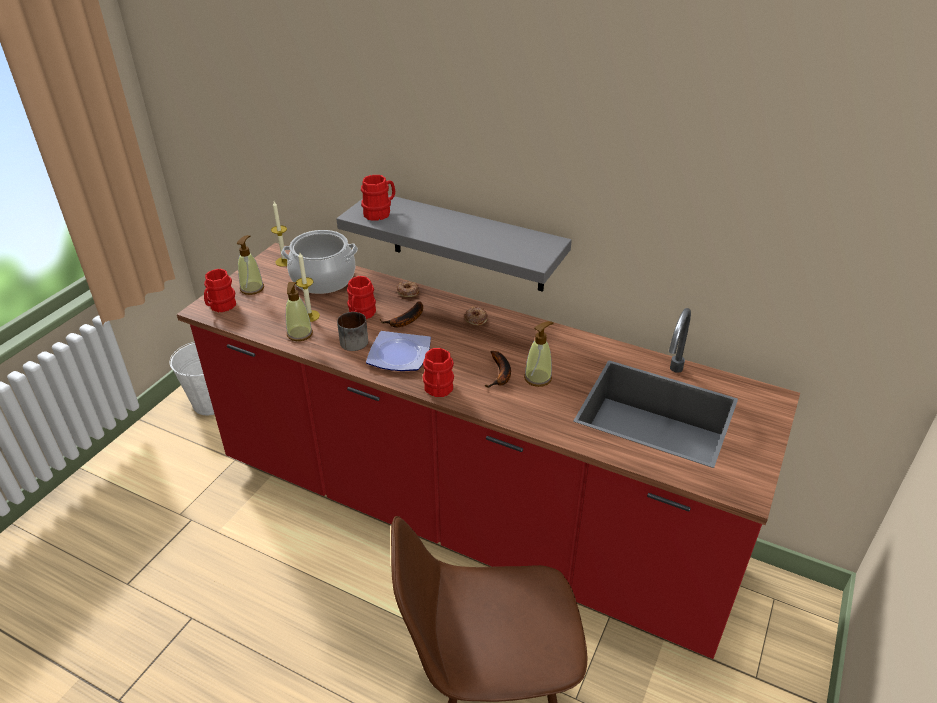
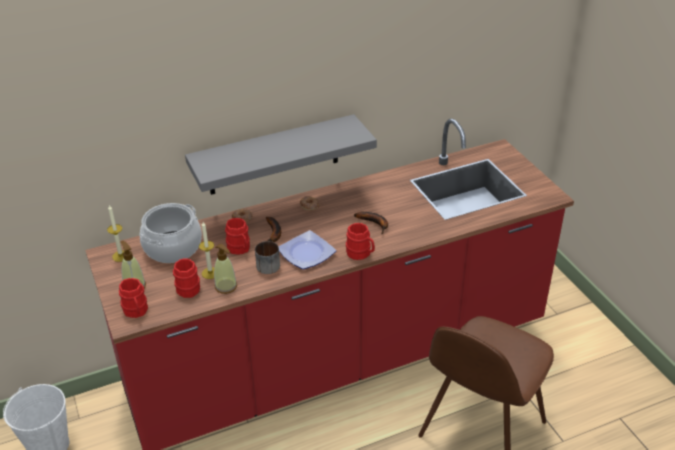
camera: 50 degrees left, 0 degrees up
(380, 212) = (221, 163): red mug -> red mug (188, 287)
(538, 378) = (395, 212): soap dispenser -> none

